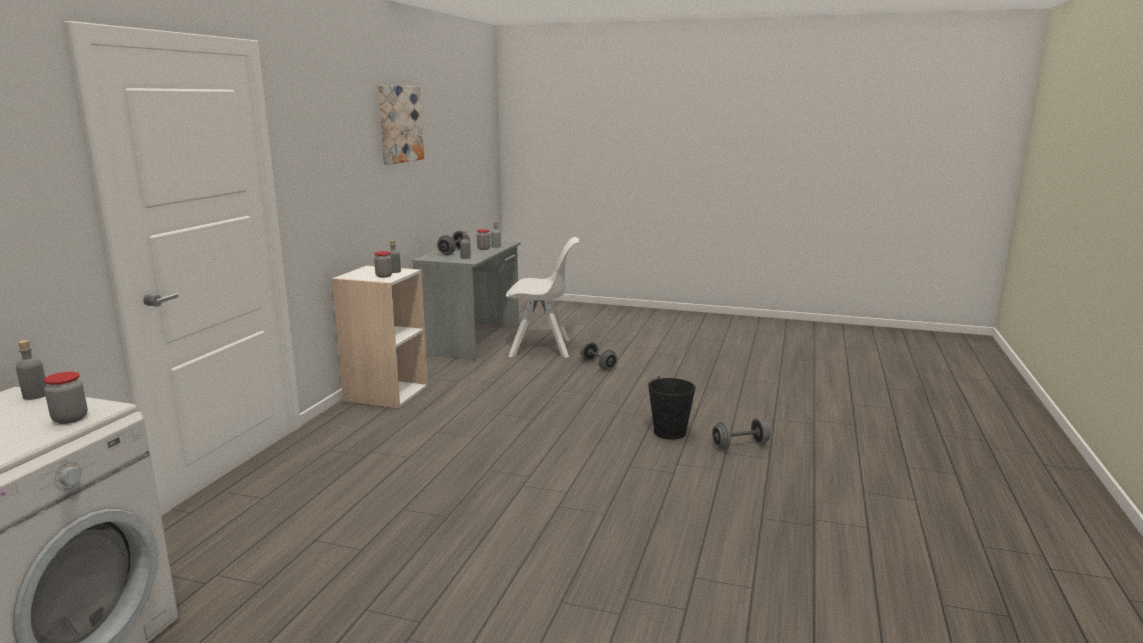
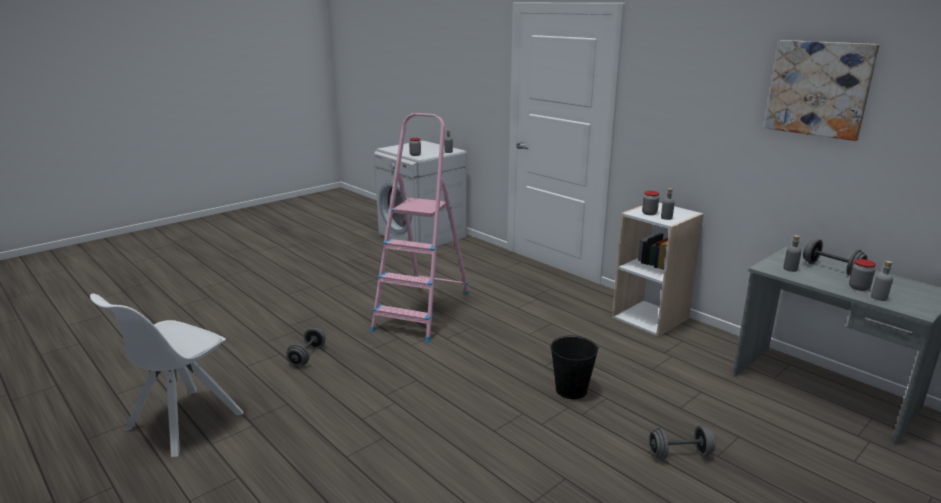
camera: 120 degrees right, 5 degrees up
(469, 515) = (422, 311): none -> pink step ladder
(542, 348) = (771, 432): white chair -> white chair (182, 422)
(670, 432) = (452, 424): black bucket -> black bucket (571, 390)
(740, 446) = (385, 452): grey dumbbell -> grey dumbbell (307, 356)

